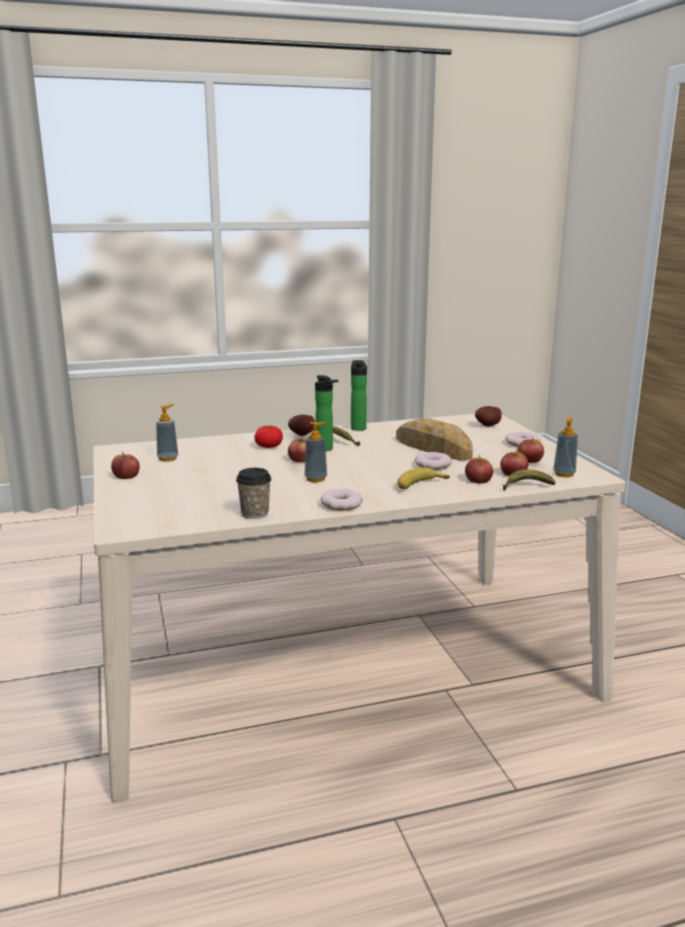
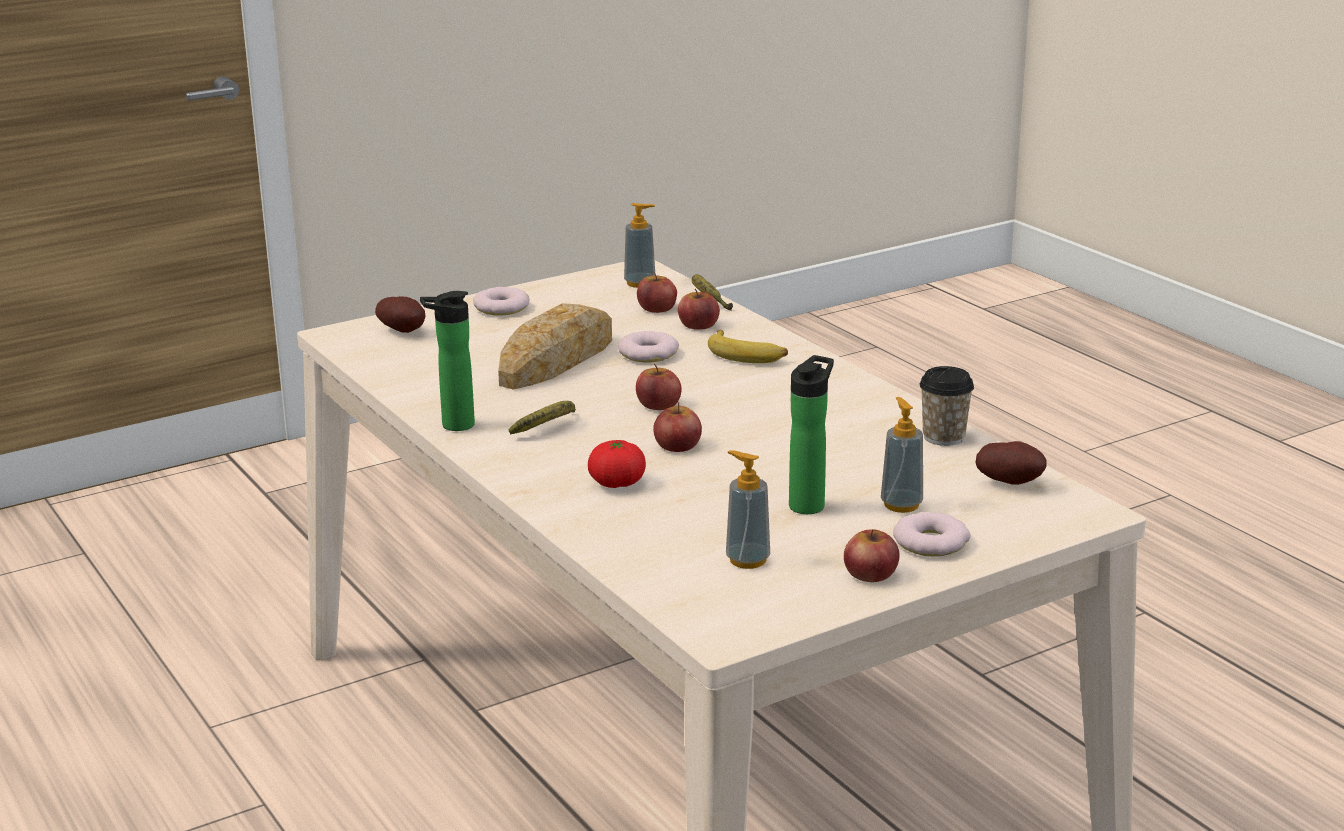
camera: 105 degrees left, 5 degrees up
(303, 435) = (527, 465): potato -> potato (1011, 483)
(316, 479) = (768, 420): soap dispenser -> soap dispenser (901, 505)
(326, 449) = (608, 434): bottle -> bottle (809, 504)
(342, 504) = (860, 391): donut -> donut (930, 542)
(530, 460) = (585, 301): apple -> apple (658, 404)

